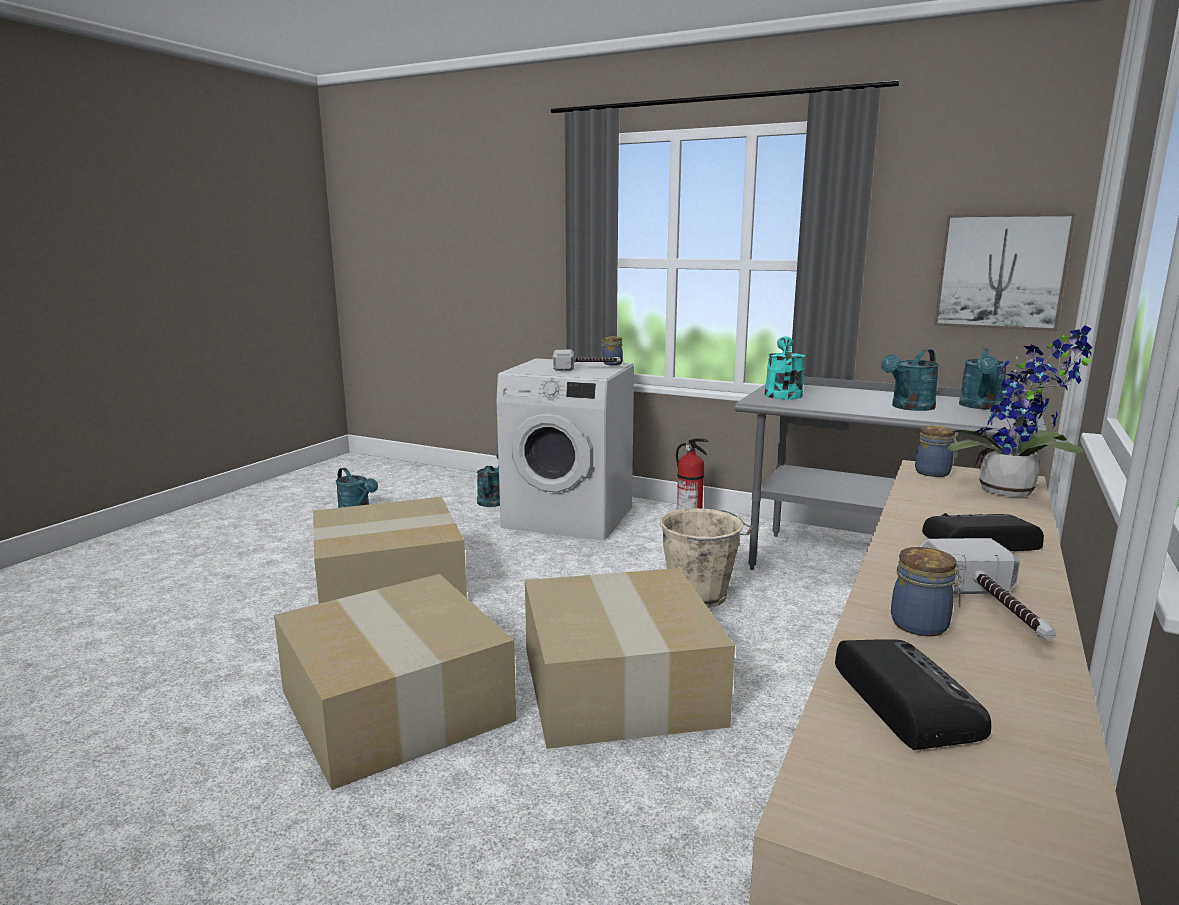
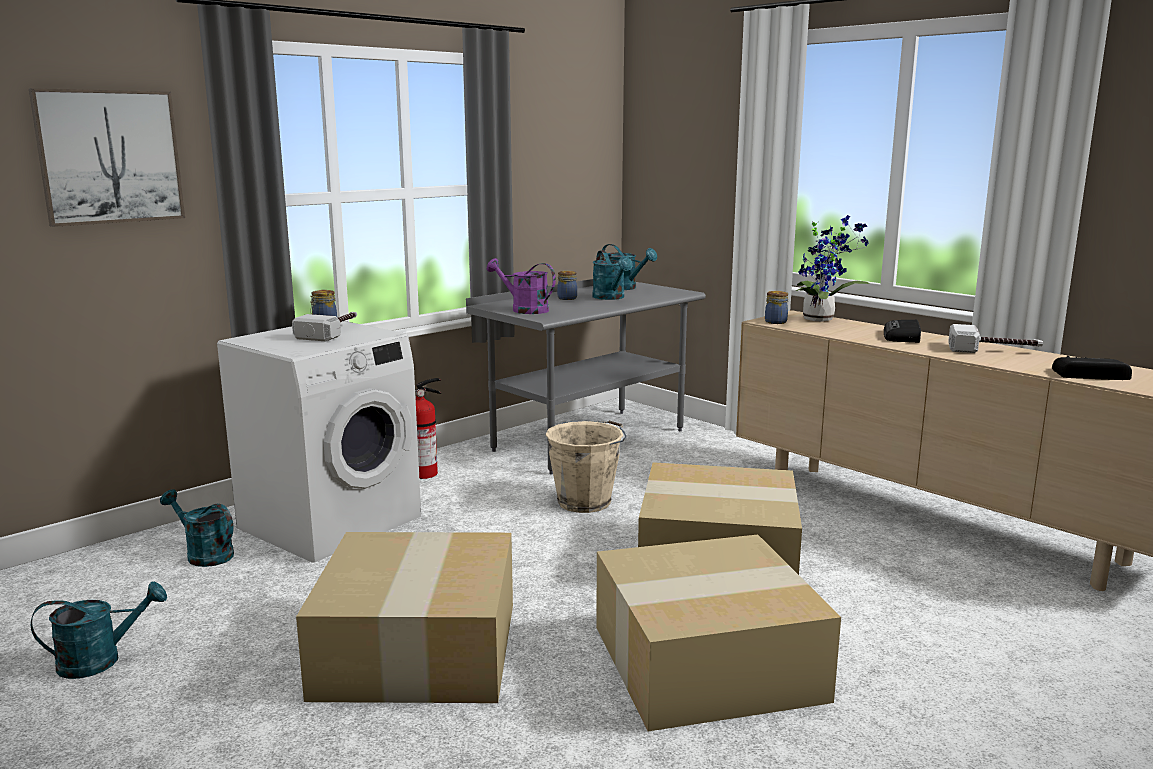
camera: 70 degrees left, 0 degrees up
(782, 393) = (524, 310): turquoise watering can -> purple watering can
(922, 625) = (1012, 361): jar -> jar (568, 298)
(1001, 271) = (580, 185): picture -> picture (110, 157)

